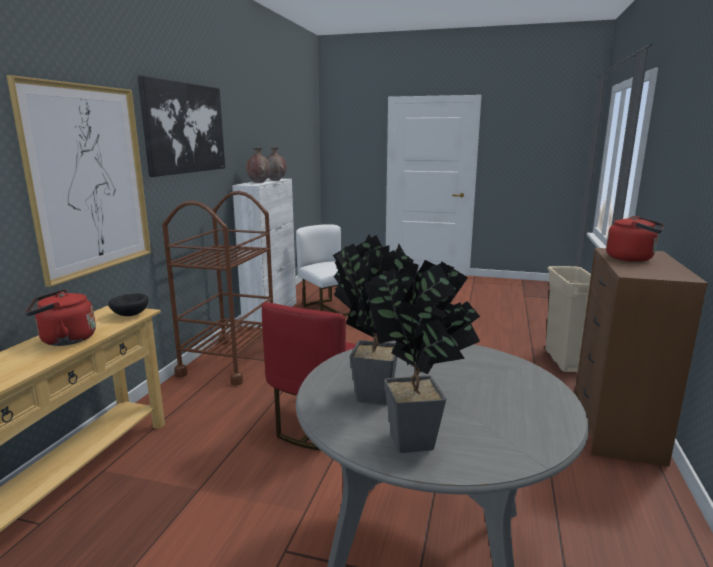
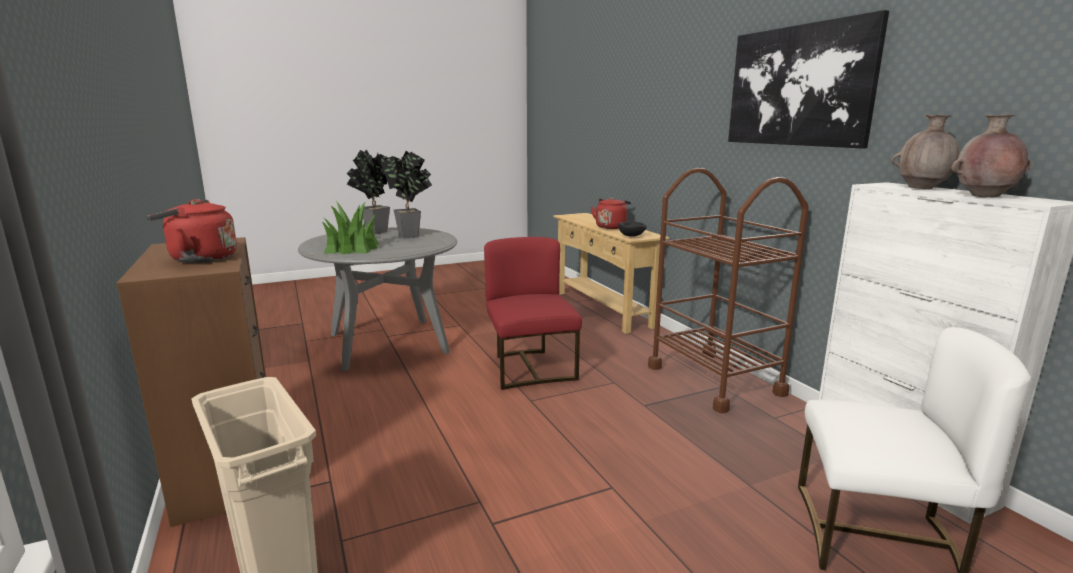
camera: 140 degrees right, 0 degrees up
(89, 180) = (681, 136): picture -> none
(493, 379) = (352, 248): none -> potted plant

